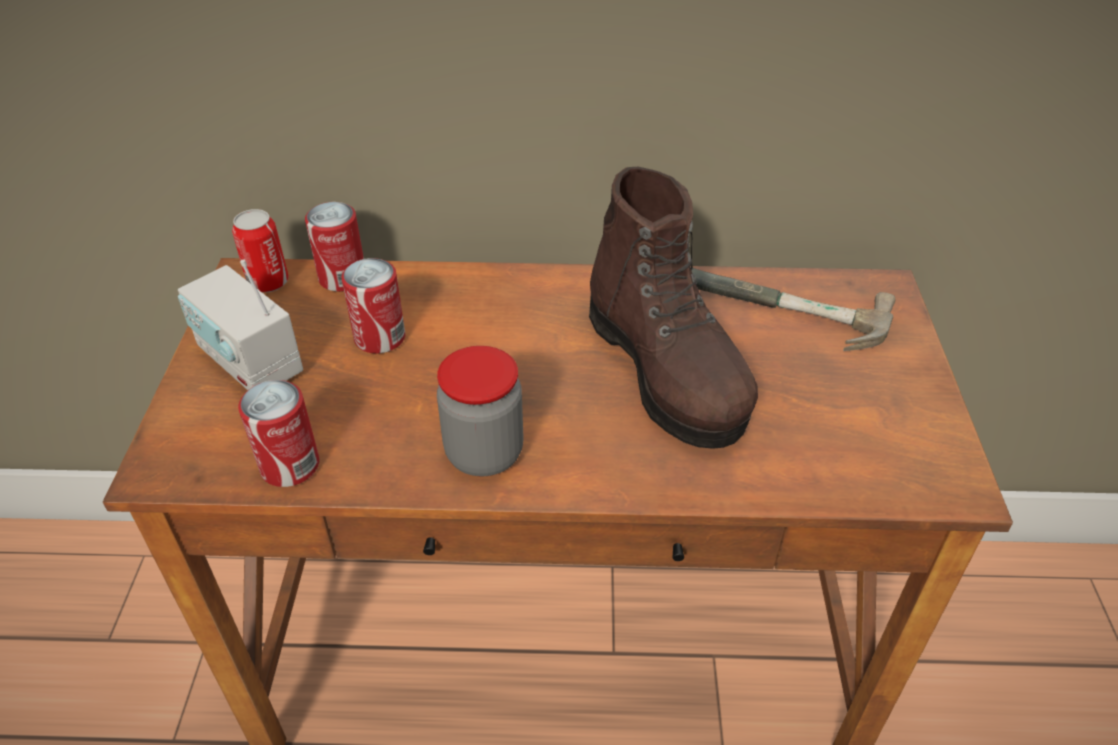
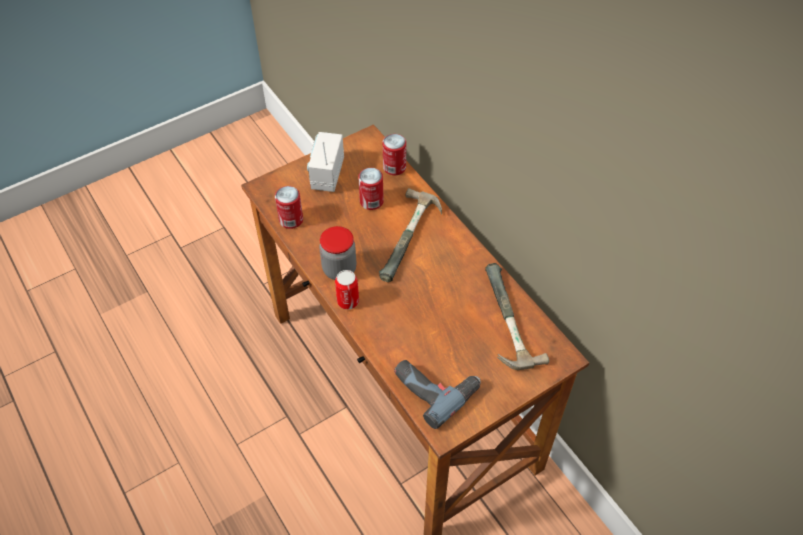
camera: 55 degrees right, 10 degrees up
(268, 282) = (372, 148): can -> can (348, 301)
(515, 329) = (413, 239): none -> hammer
(666, 371) = (430, 301): brown boot -> none
(854, 453) = (435, 386): none -> power drill

